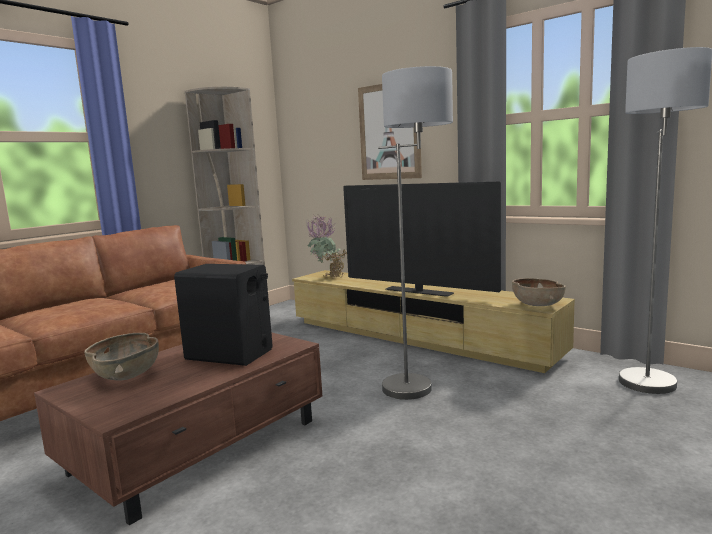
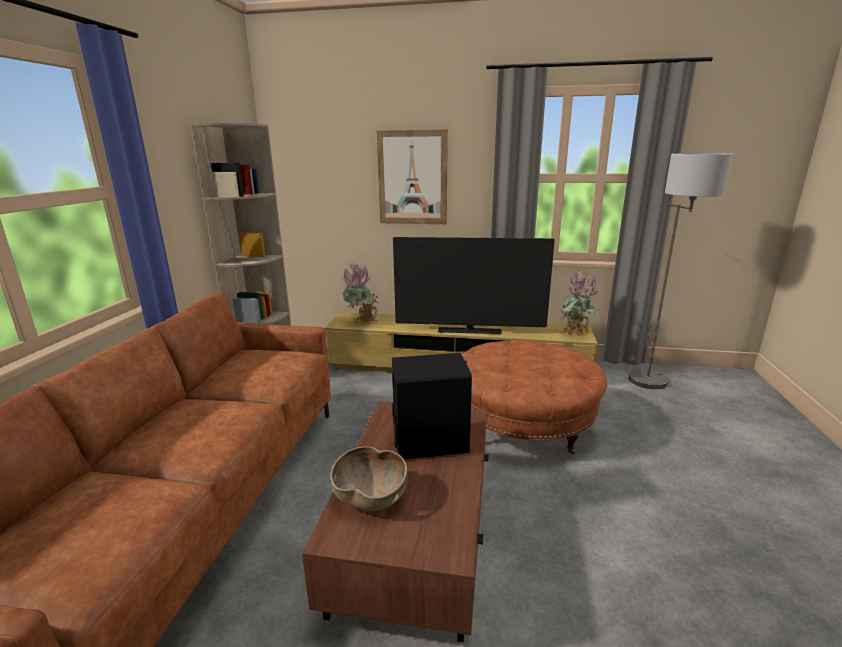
camera: 30 degrees left, 10 degrees up
(419, 392) = (523, 424): grey floor lamp -> brown ottoman
(537, 305) = (576, 335): brown bowl -> potted plant

